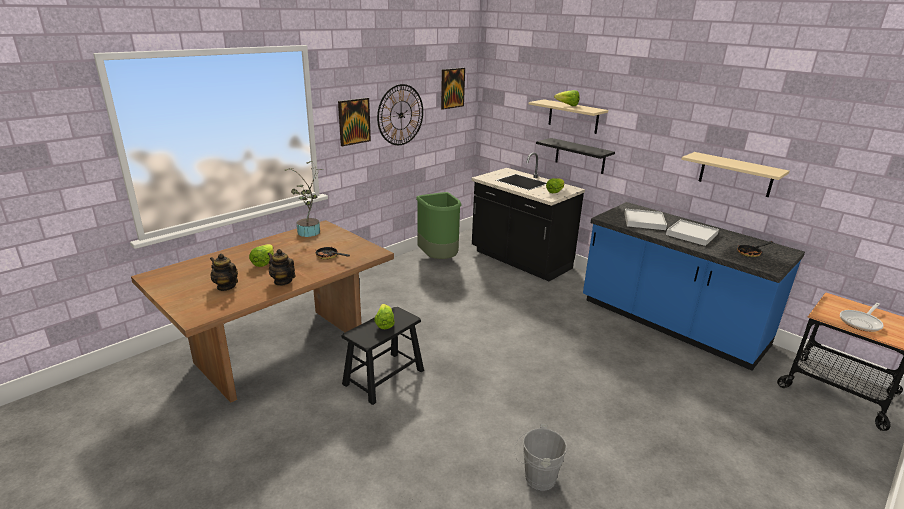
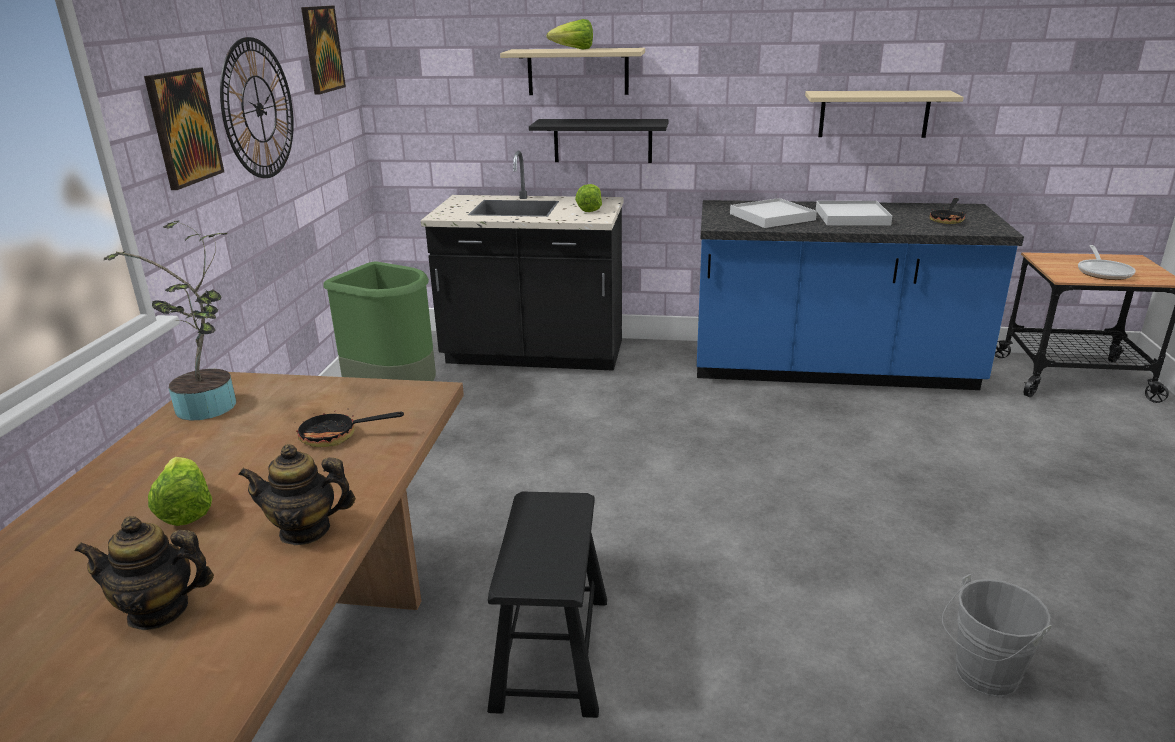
camera: 35 degrees left, 0 degrees up
(384, 323) = (544, 534): lettuce -> none

